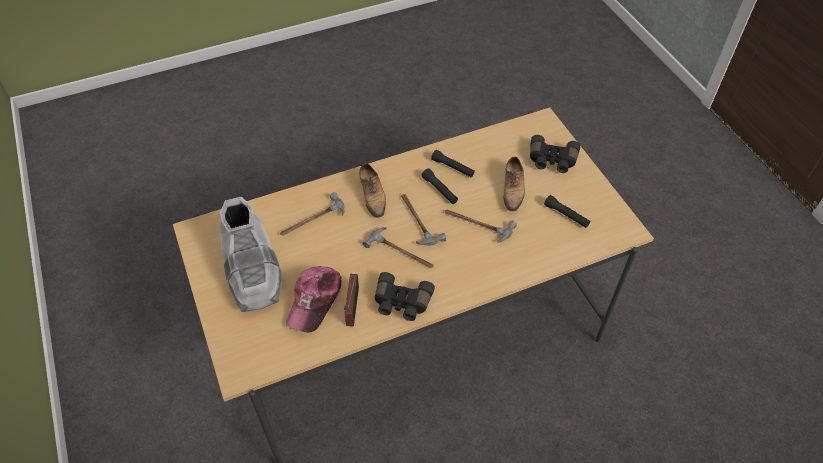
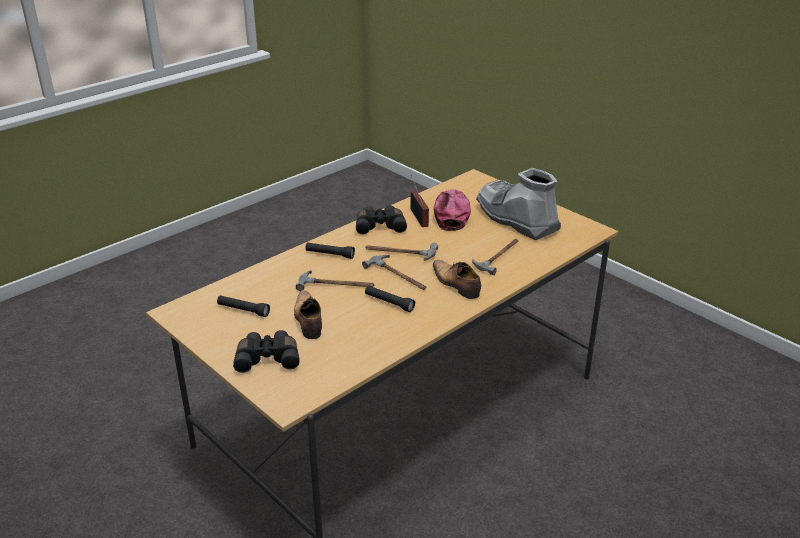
camera: 160 degrees right, 20 degrees down
(452, 168) = (385, 325): black flashlight -> black flashlight (330, 254)

